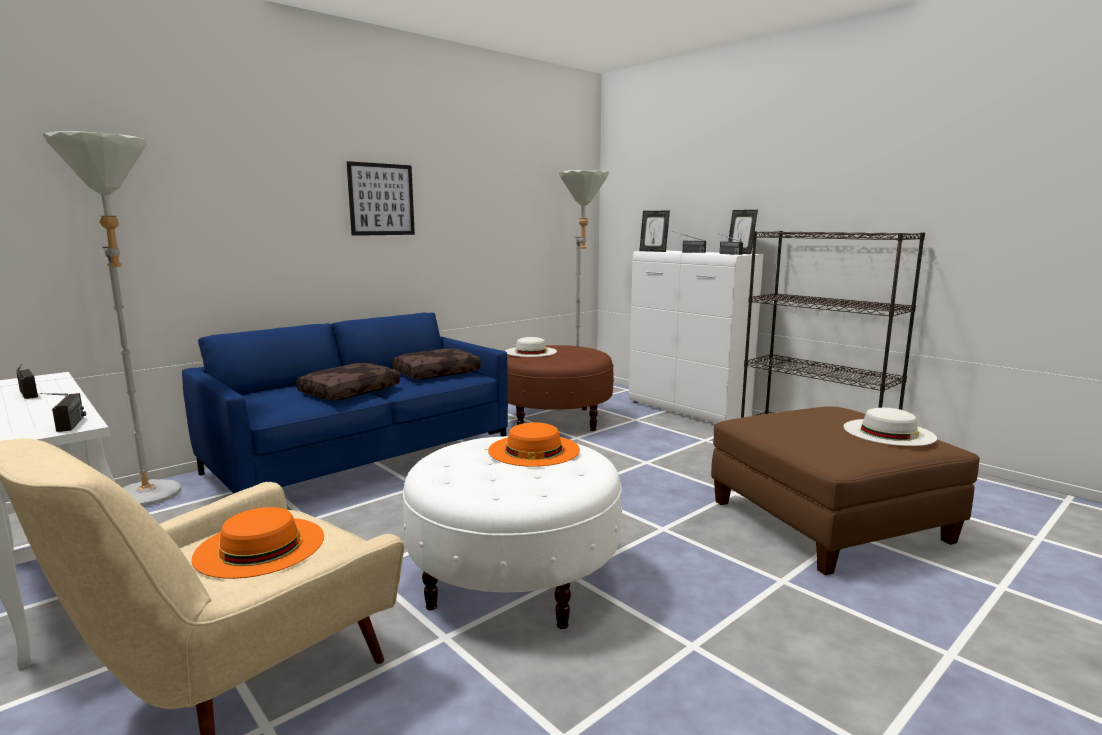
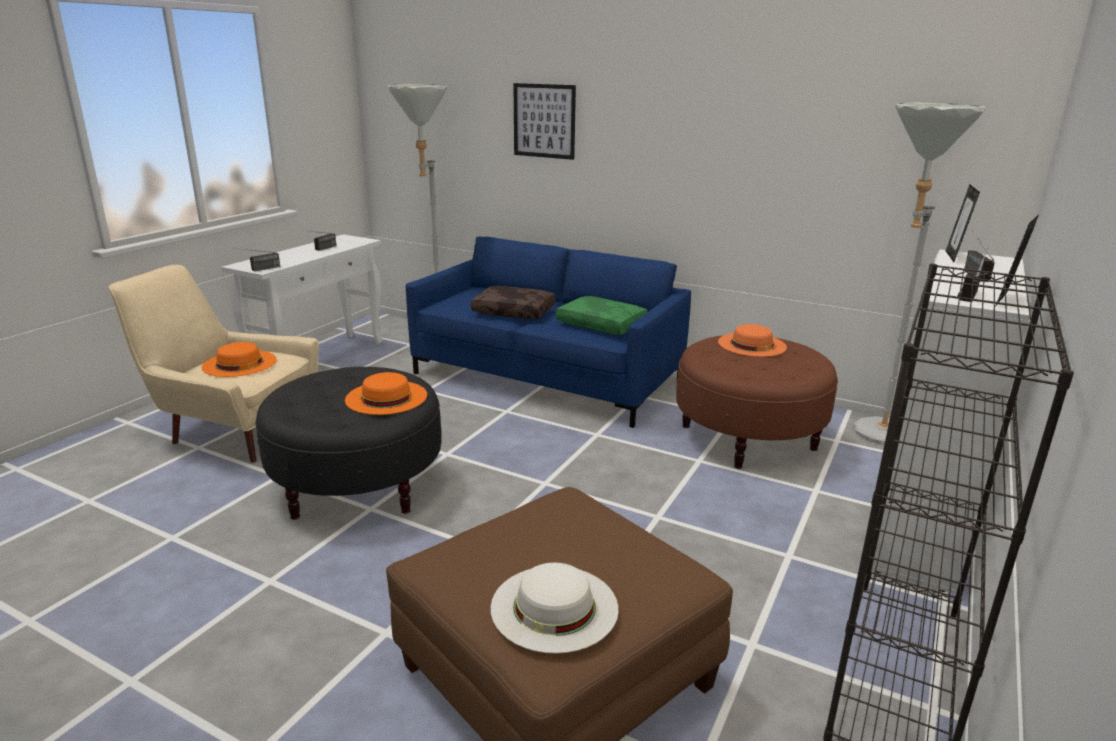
camera: 70 degrees right, 10 degrees up
(381, 199) = (655, 132): picture -> picture (544, 121)
(436, 373) = (602, 324): brown pillow -> green pillow
(514, 579) = (358, 485): white ottoman -> black ottoman
(531, 351) = (752, 344): white hat -> orange hat

